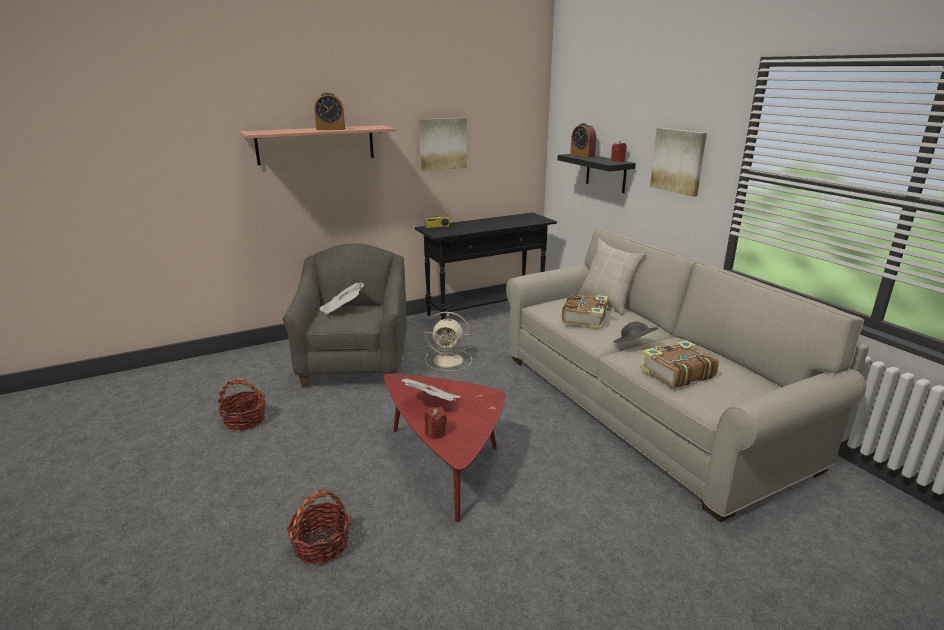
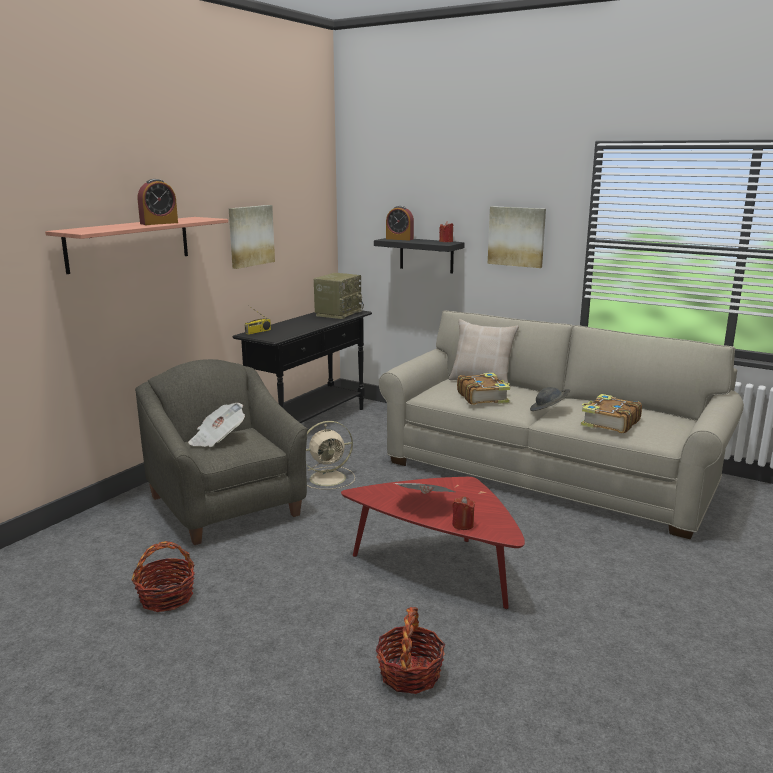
camera: 30 degrees left, 5 degrees down
(525, 219) = (338, 313): none -> radio

